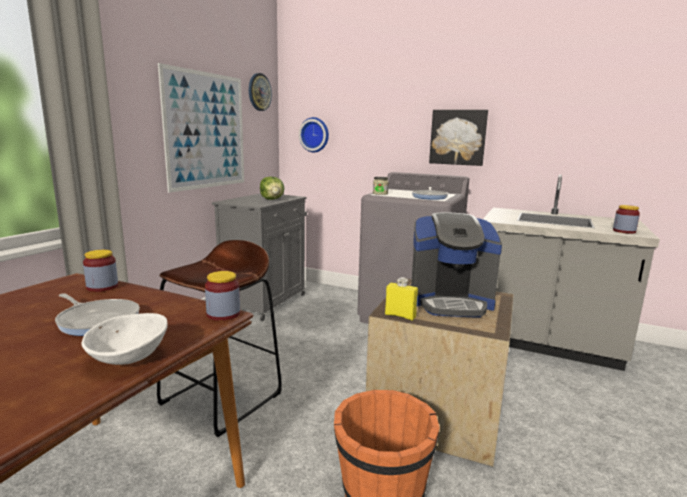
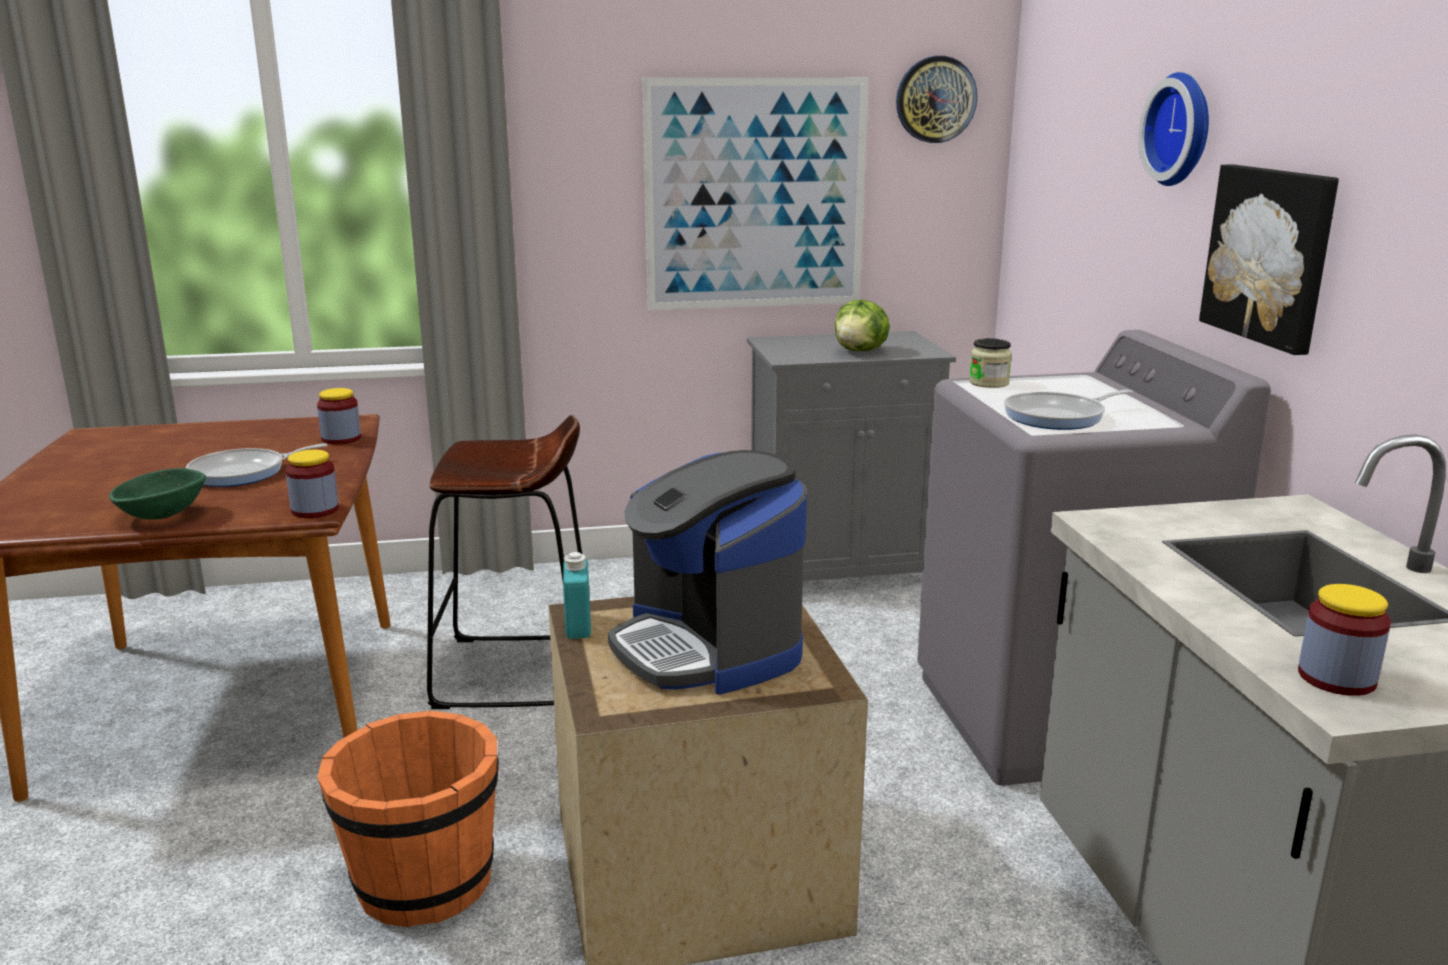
camera: 55 degrees right, 5 degrees up
(97, 320) = (243, 473): frying pan -> frying pan turned 60 degrees clockwise
(130, 358) = (163, 516): white bowl -> green bowl
(315, 135) = (1047, 204): wall clock -> wall clock (1182, 129)
(400, 316) = (578, 625): yellow bottle -> turquoise bottle

